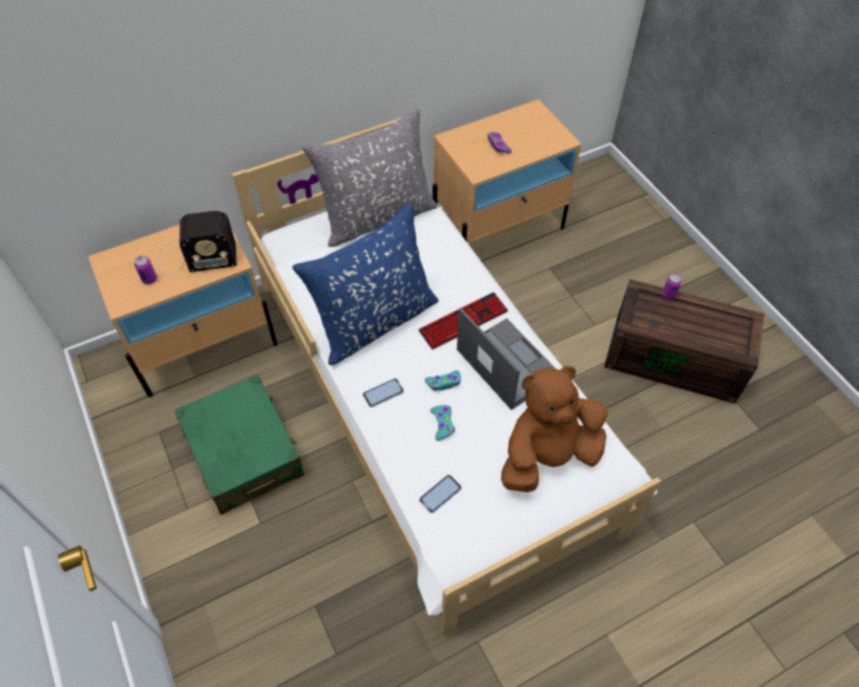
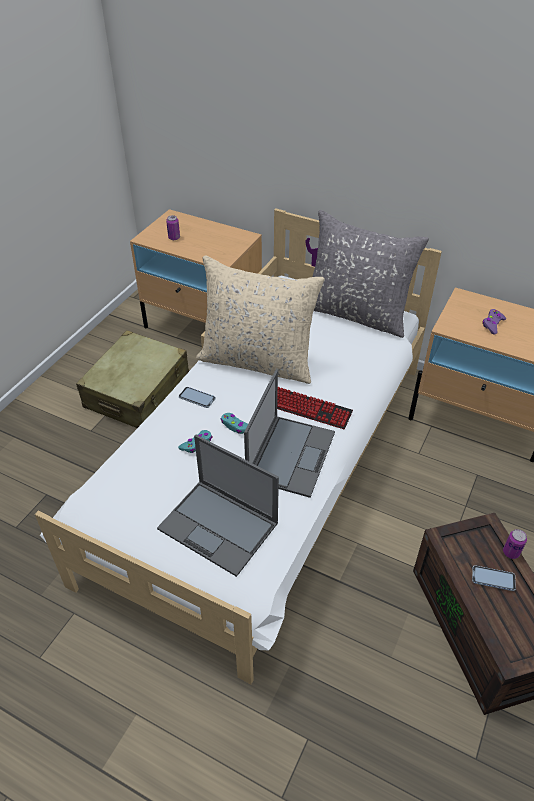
camera: 55 degrees right, 10 degrees down
(195, 256) = (210, 244): radio -> none
(244, 452) = (138, 392): green suitcase -> beige suitcase
(375, 321) = (257, 361): blue pillow -> beige pillow
(440, 494) = (131, 474): phone -> phone (493, 579)
(547, 456) = (219, 526): brown plush toy -> laptop

